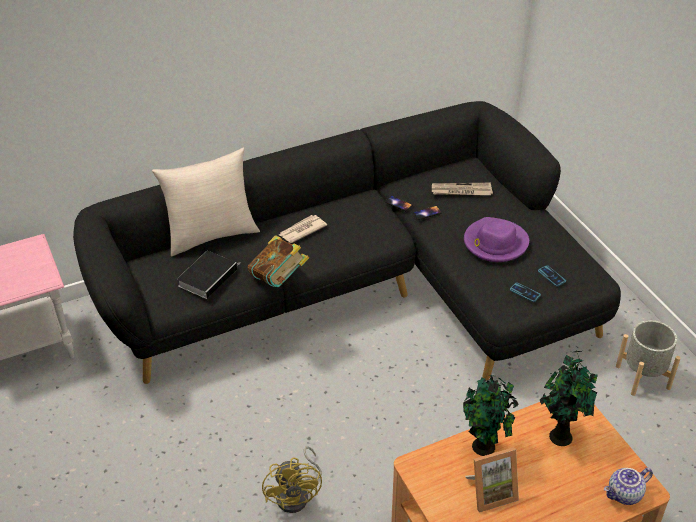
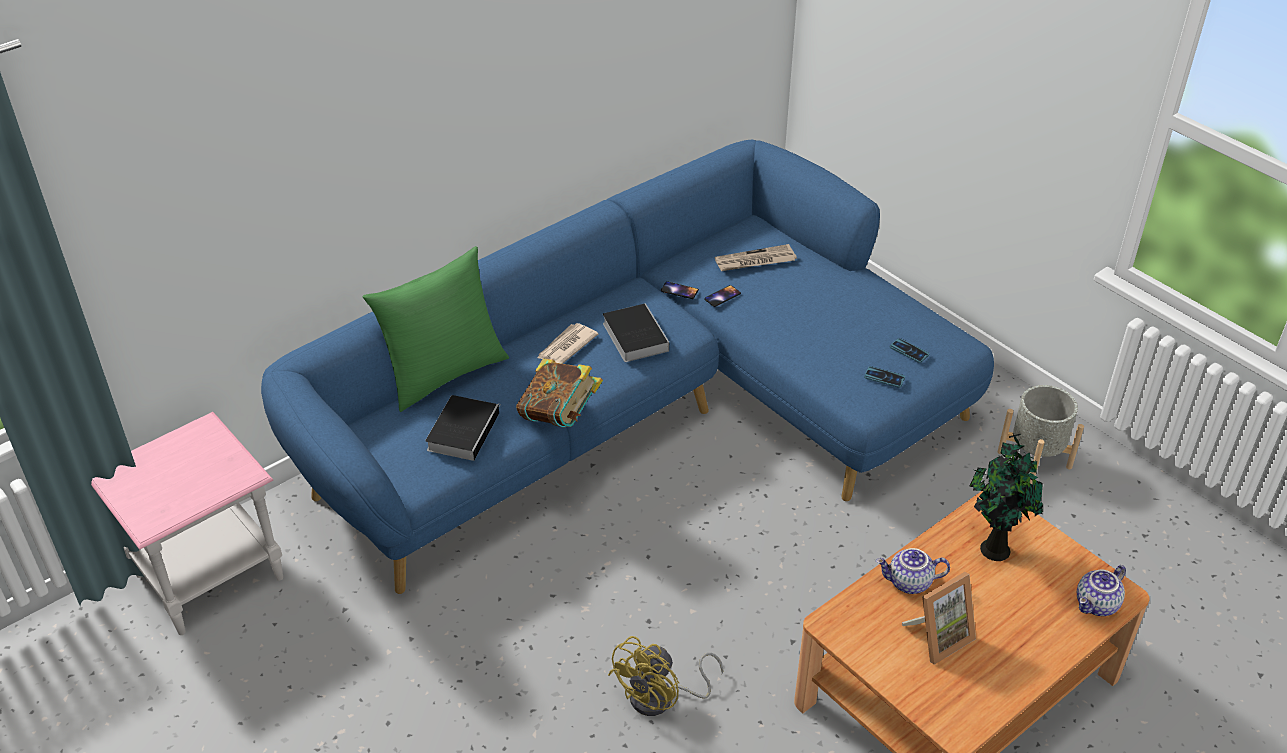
camera: 15 degrees left, 0 degrees up
(211, 235) = (444, 374): beige pillow -> green pillow
(297, 495) = (661, 698): yellow fan -> yellow fan turned 60 degrees clockwise
(353, 230) = (634, 335): none -> book
(362, 288) = (646, 412): black sofa -> blue sofa
(484, 448) = (909, 583): potted plant -> teapot
(495, 243) = (823, 321): purple hat -> none

